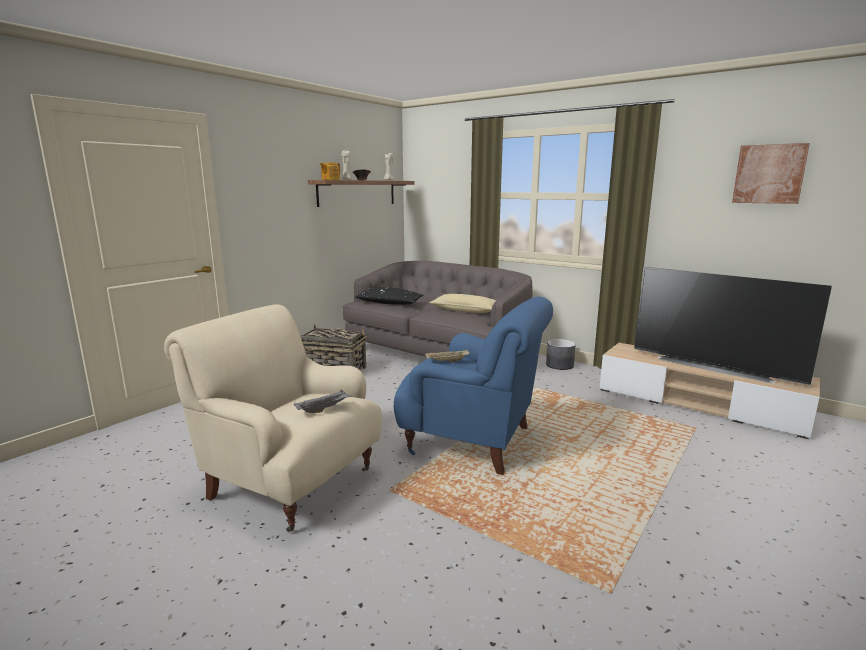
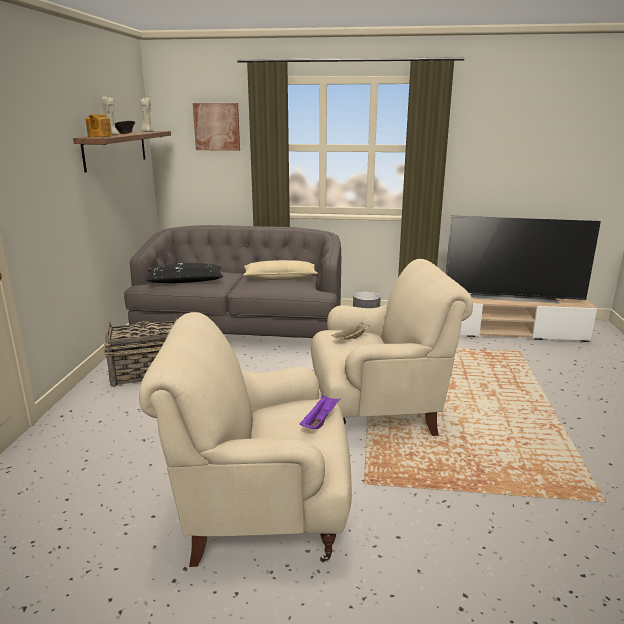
camera: 30 degrees left, 5 degrees up
(324, 409) = (320, 421): grey tray -> purple tray
(473, 441) = (379, 412): blue armchair -> beige armchair
(769, 174) = (537, 128): picture -> picture (217, 126)

